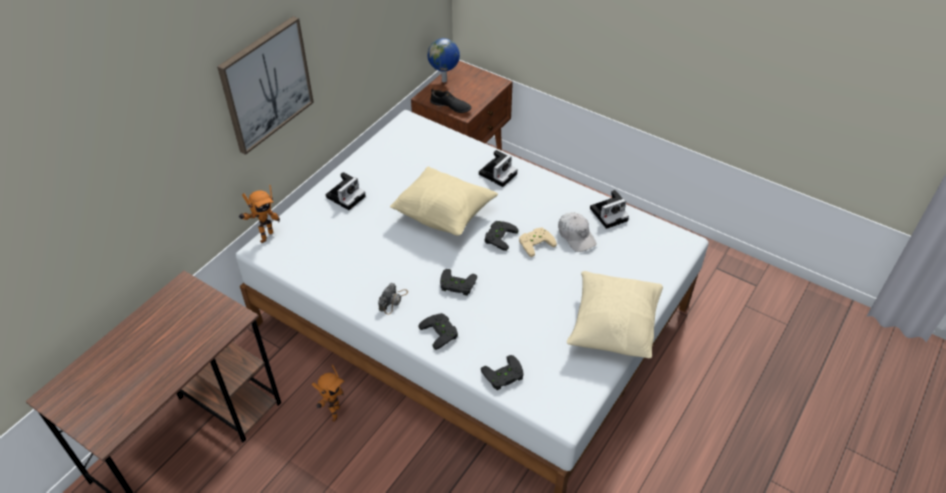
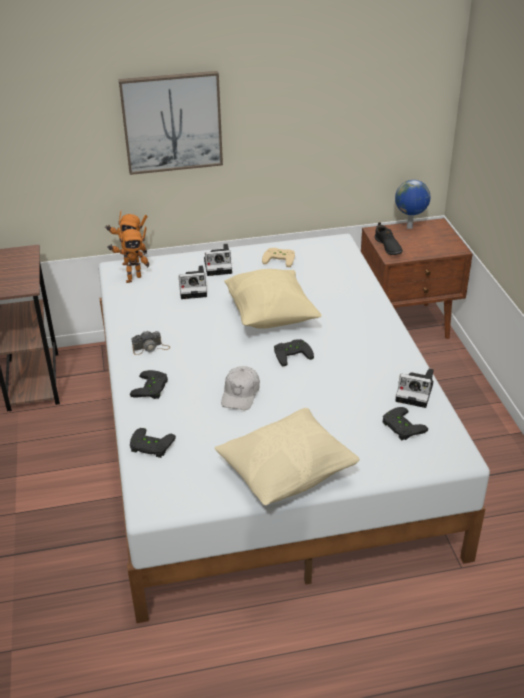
camera: 45 degrees right, 10 degrees down
(333, 413) = (80, 433): toy robot -> toy robot (132, 278)
(456, 285) = (209, 366): black game controller -> black game controller (401, 427)
(498, 173) = (359, 311): camera -> camera (194, 289)
(535, 242) = (316, 375): beige game controller -> beige game controller (280, 259)
(576, 236) = (359, 391): white cap -> white cap (240, 394)

